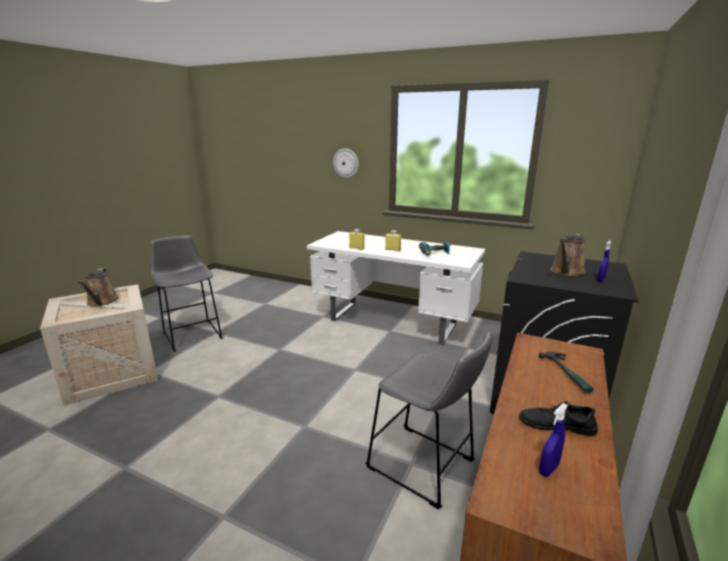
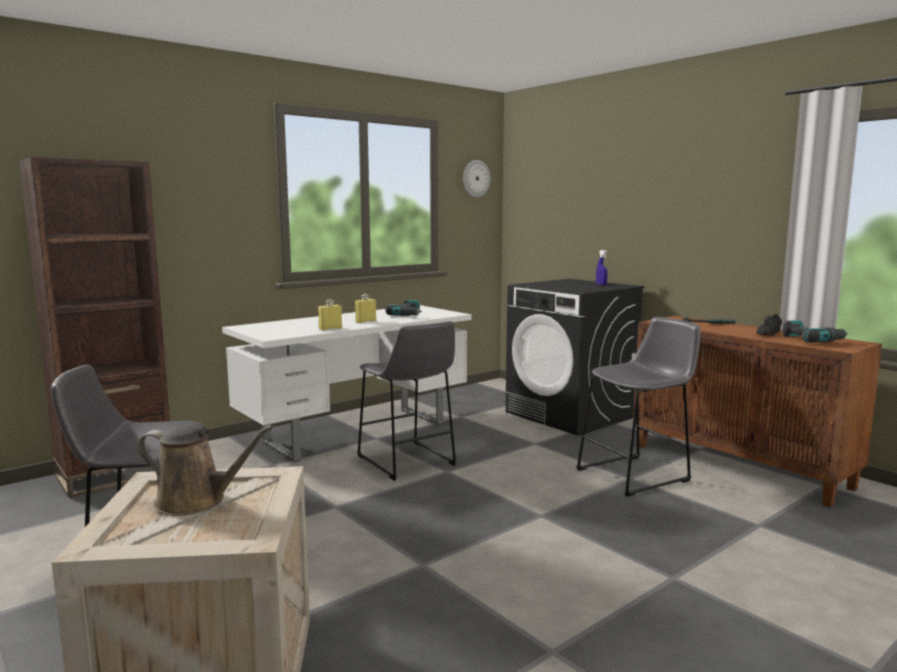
camera: 65 degrees left, 10 degrees down
(286, 290) = (115, 475): none -> brown bookcase
(346, 163) = (206, 215): wall clock -> wall clock (476, 178)
(359, 352) = (408, 462): none -> grey stool
(548, 469) = (812, 340): blue spray bottle -> power drill
(566, 272) = (575, 285): brown watering can -> none

